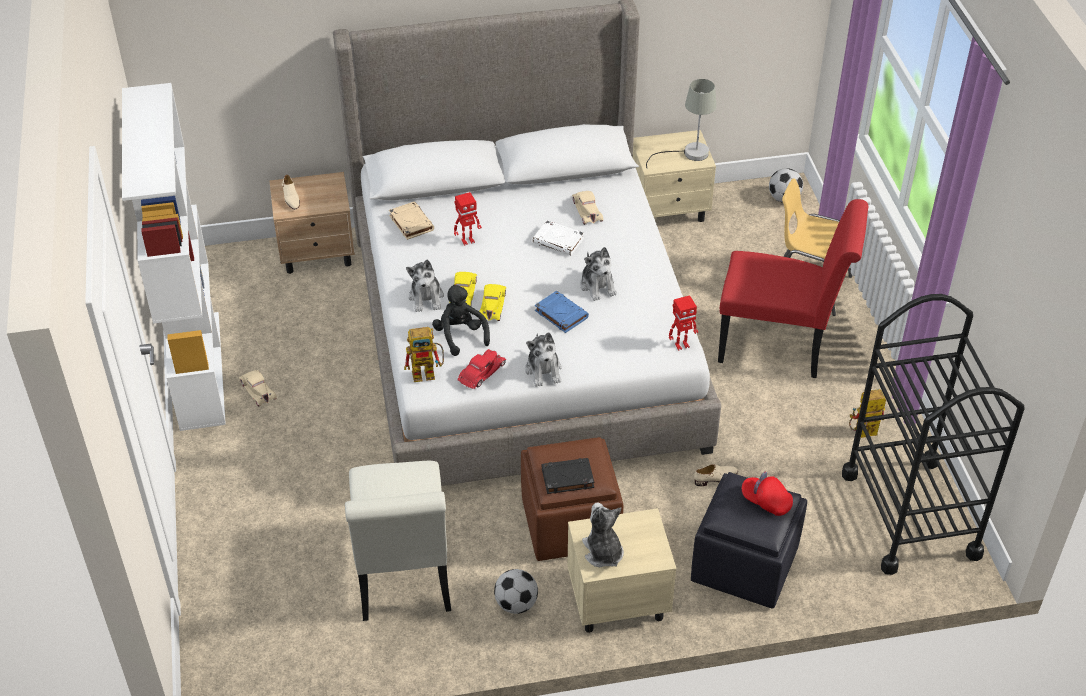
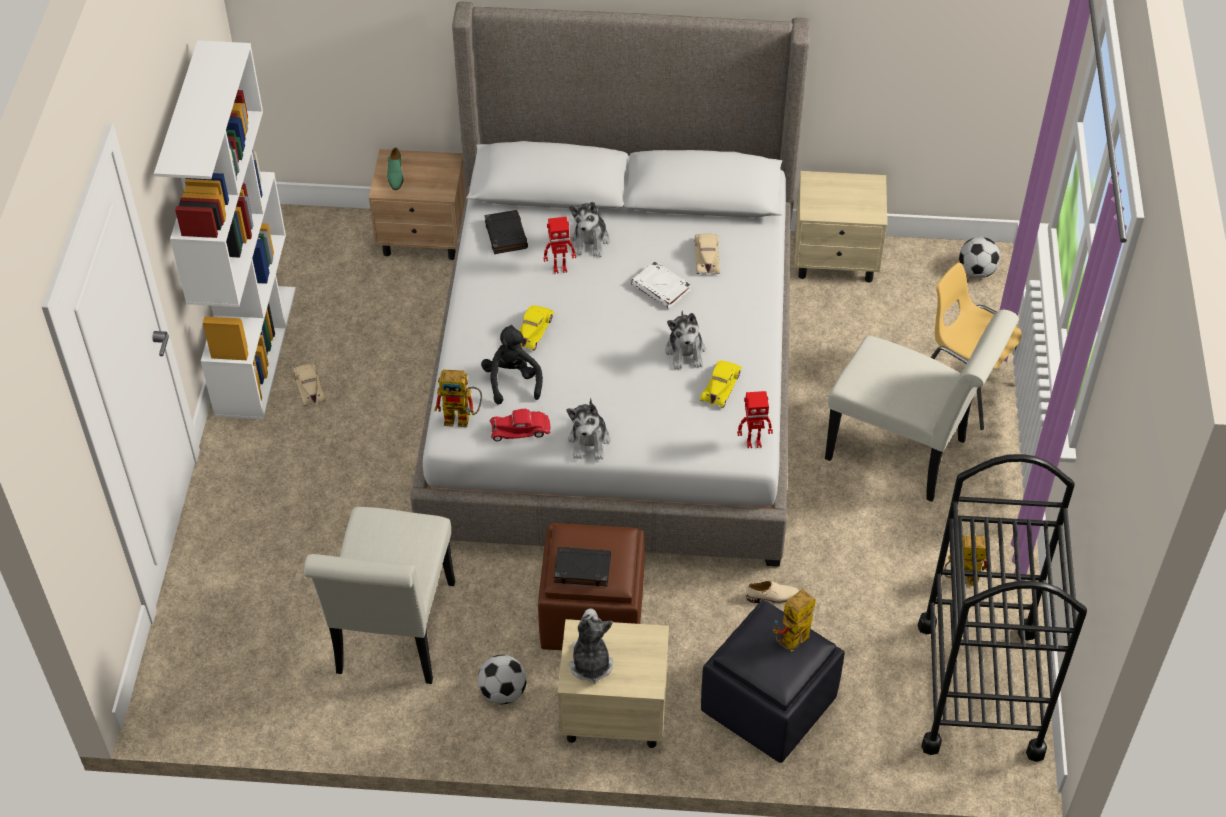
camera: 15 degrees right, 5 degrees up
(291, 198) = (395, 175): beige shoe -> green shoe
(411, 223) = (505, 234): beige book -> black book
(426, 297) = (491, 328): plush toy -> plush toy (590, 241)
(481, 372) = (520, 429): red toy car -> red toy car turned 150 degrees counterclockwise
(492, 305) = (559, 352): yellow toy car -> yellow toy car (721, 386)
(560, 314) = (632, 377): blue book -> none
(688, 154) = (860, 204): grey table lamp -> none
(766, 501) = (792, 645): red cap -> toy robot
(780, 345) = (905, 453): red chair -> white chair

